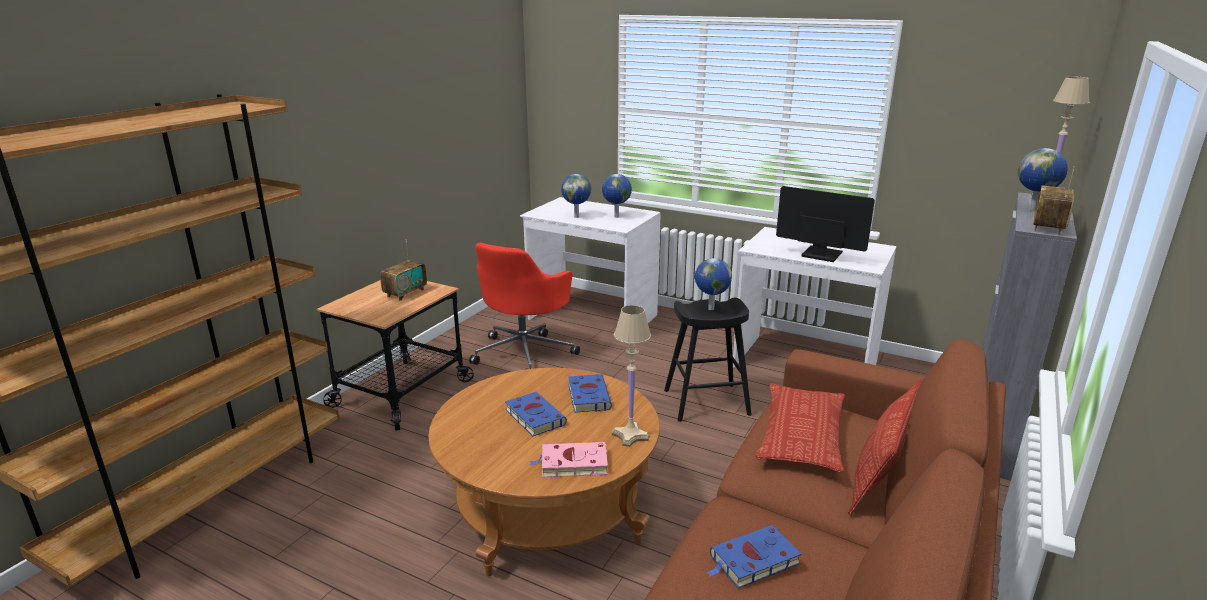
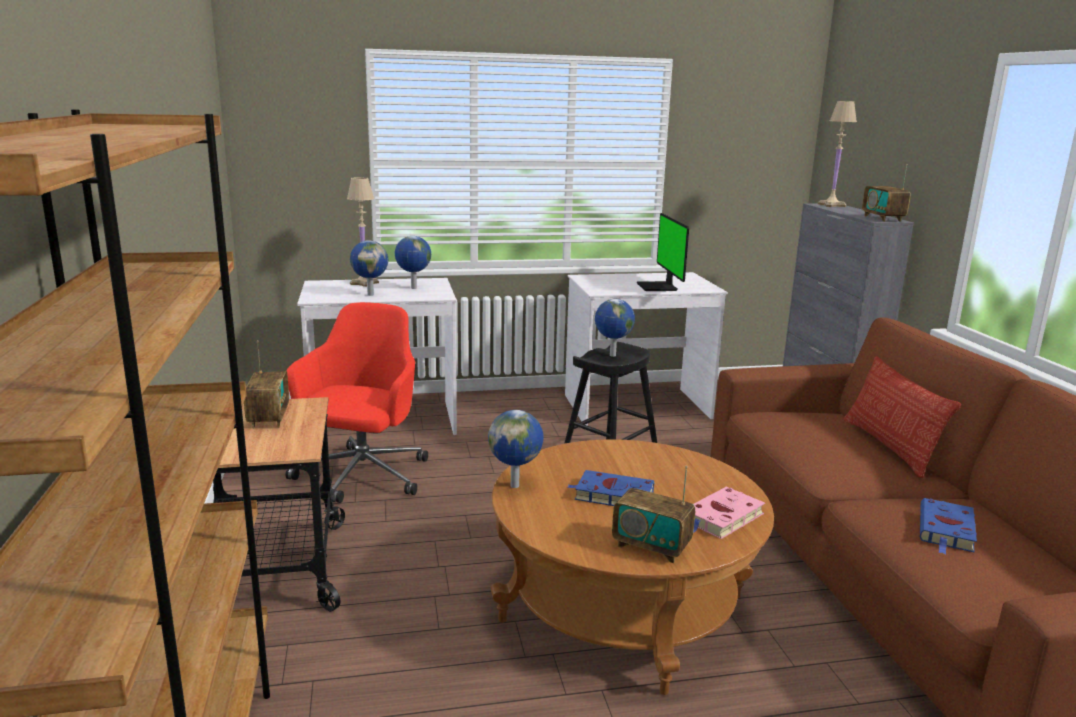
camera: 40 degrees left, 5 degrees down
(490, 461) = (651, 547): none -> radio
(525, 352) = (361, 476): red office chair -> red office chair turned 150 degrees counterclockwise
(588, 396) = (623, 460): blue book -> none
(630, 436) = (719, 478): beige table lamp -> beige table lamp (364, 283)
(801, 434) = (810, 435): pillow -> none
(820, 255) = (659, 287): monitor -> monitor turned 90 degrees counterclockwise
(1033, 210) = (845, 211): globe -> globe (516, 485)

